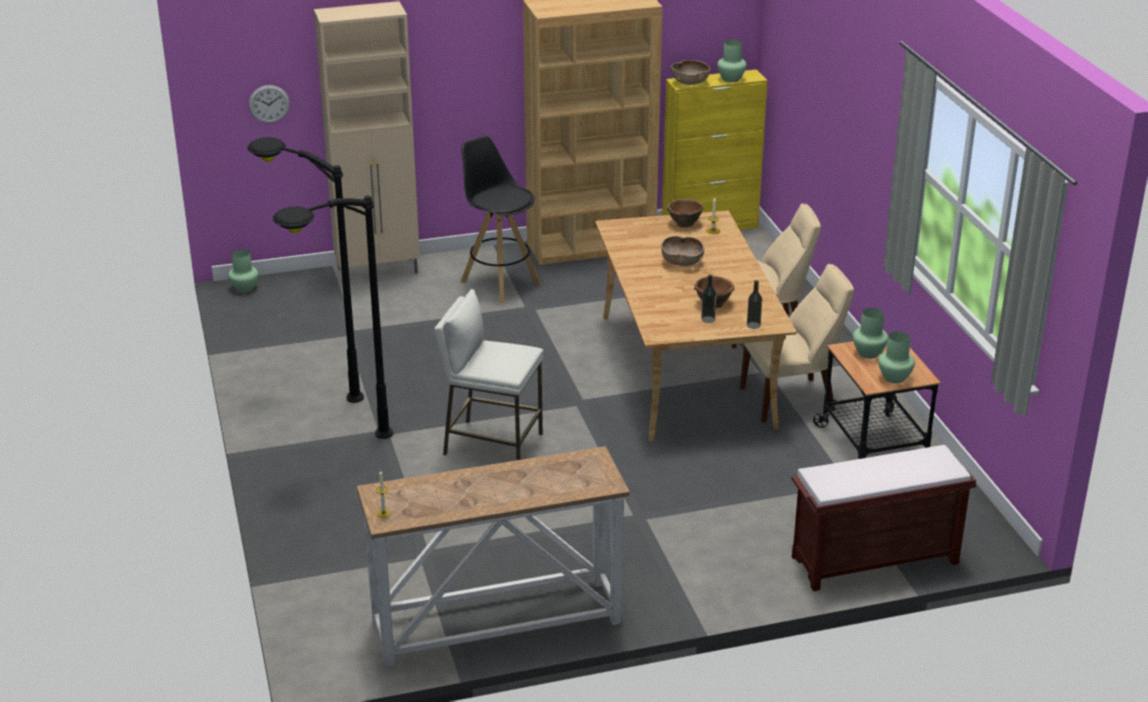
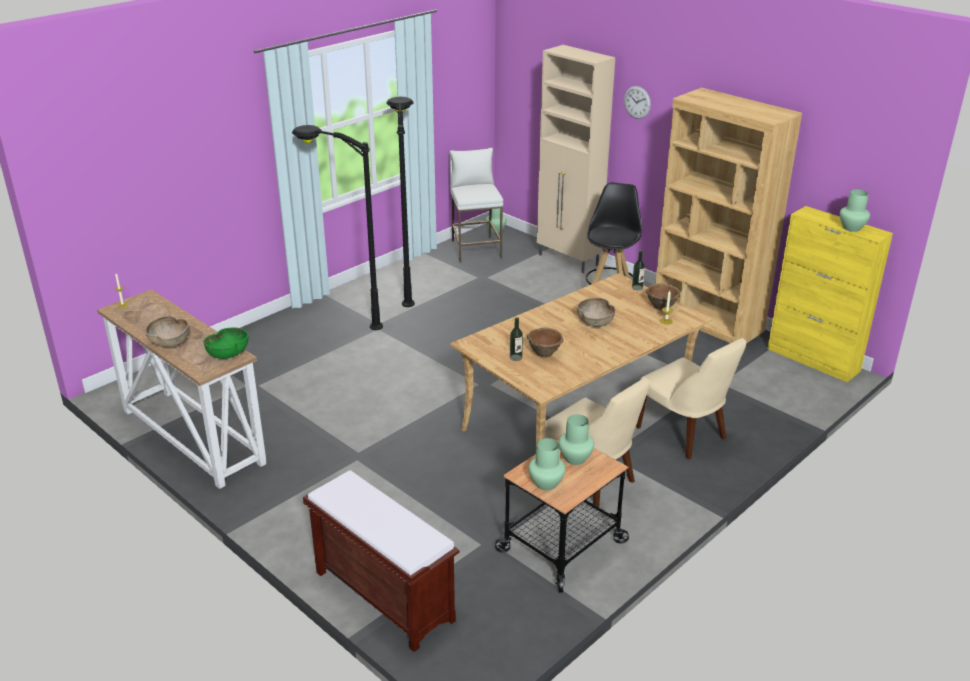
camera: 60 degrees right, 0 degrees up
(269, 104) = (533, 107): wall clock -> wall clock (637, 102)
(492, 444) = (398, 368): white stool -> white stool (475, 249)
(584, 461) = (228, 354): none -> green bowl
(689, 83) = (813, 215): brown bowl -> brown bowl (170, 343)
(753, 325) = (528, 379): bottle -> bottle (637, 287)

